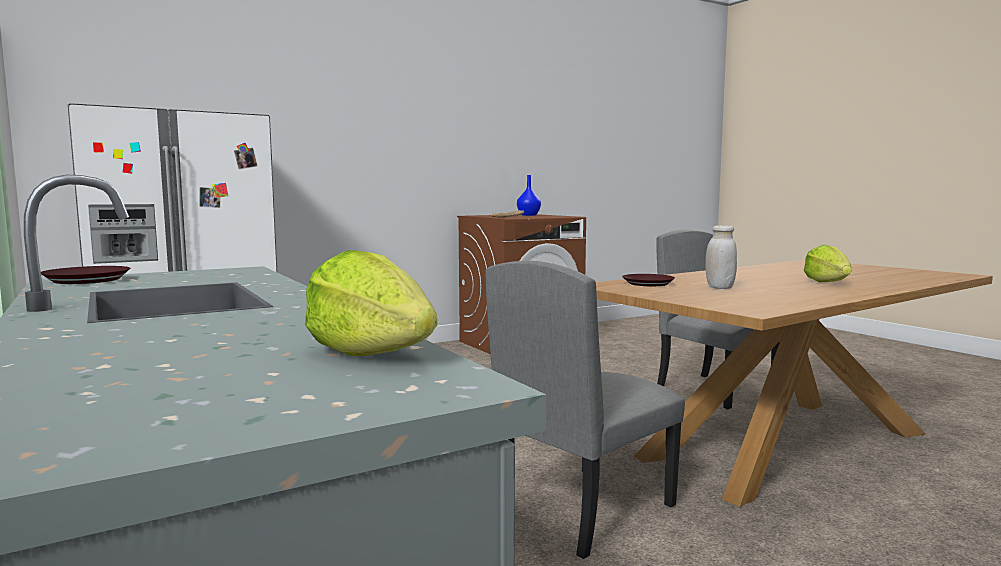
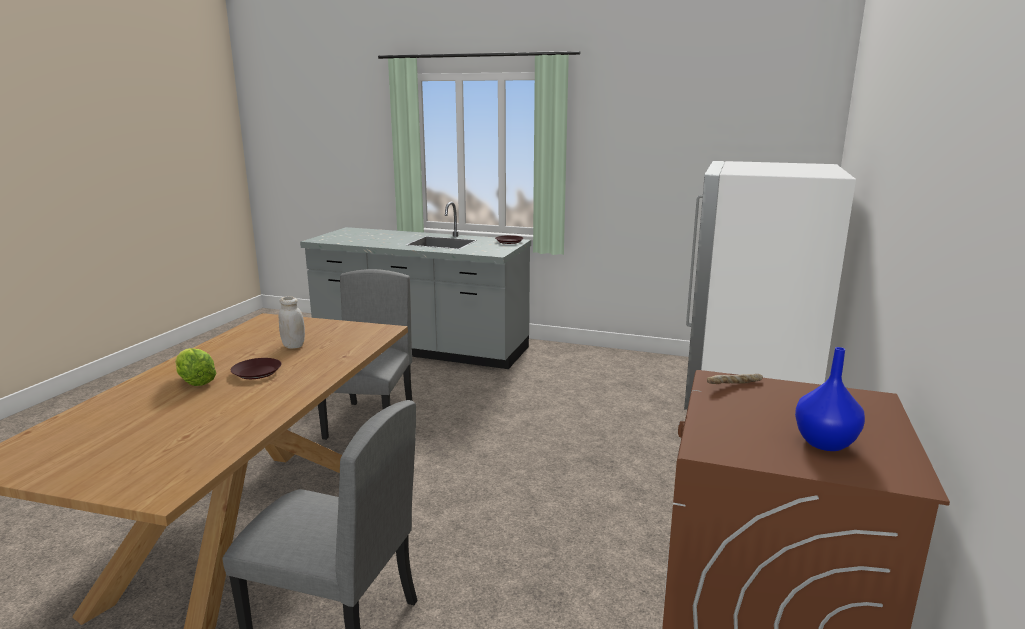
camera: 140 degrees right, 10 degrees up
(372, 353) = (342, 241): lettuce -> none
(648, 283) = (352, 340): brown plate -> brown plate (256, 372)

